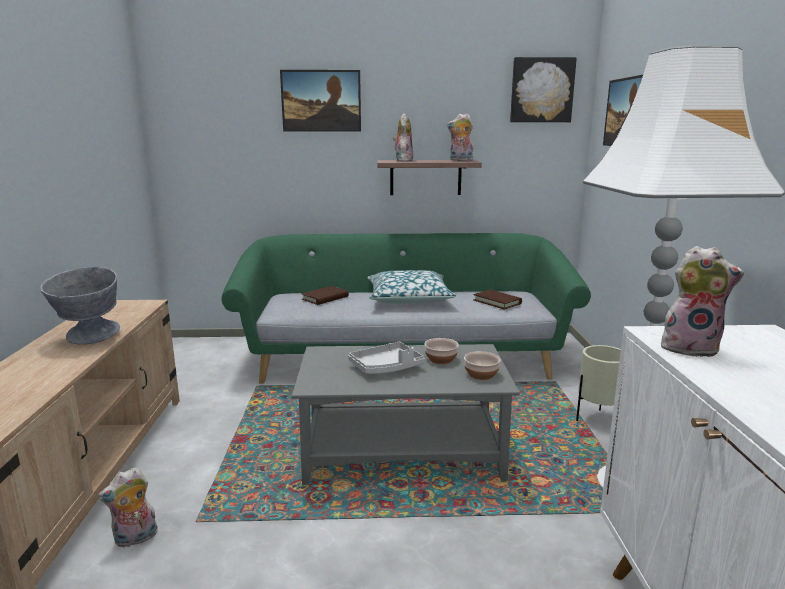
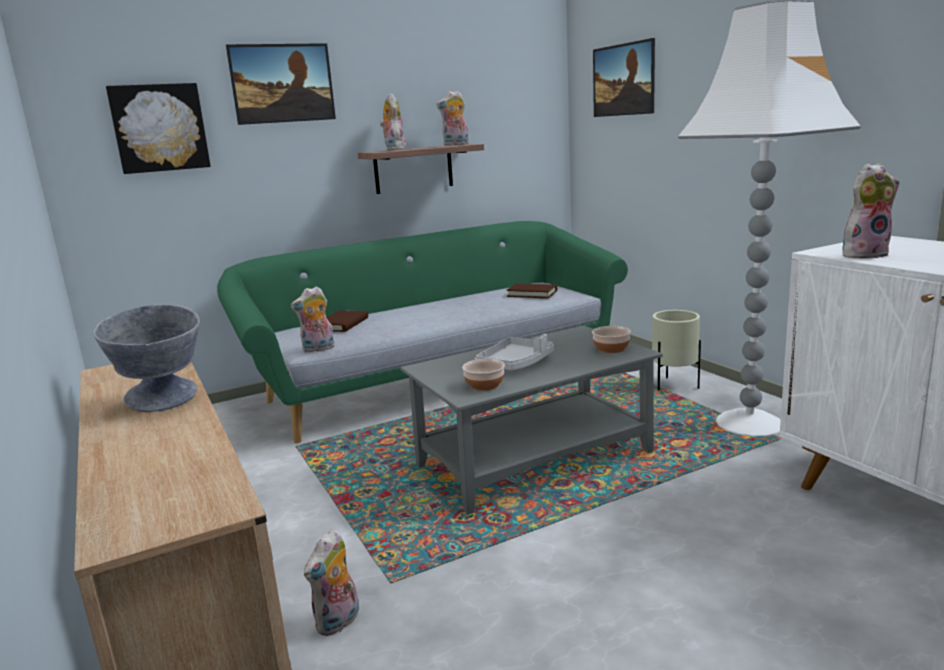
camera: 25 degrees left, 0 degrees up
(284, 315) = (318, 349): none -> plush toy
(409, 298) = (438, 307): pillow -> none
(440, 359) = (556, 346): bowl -> bowl (484, 385)
(541, 90) = (519, 63): picture -> picture (159, 128)

